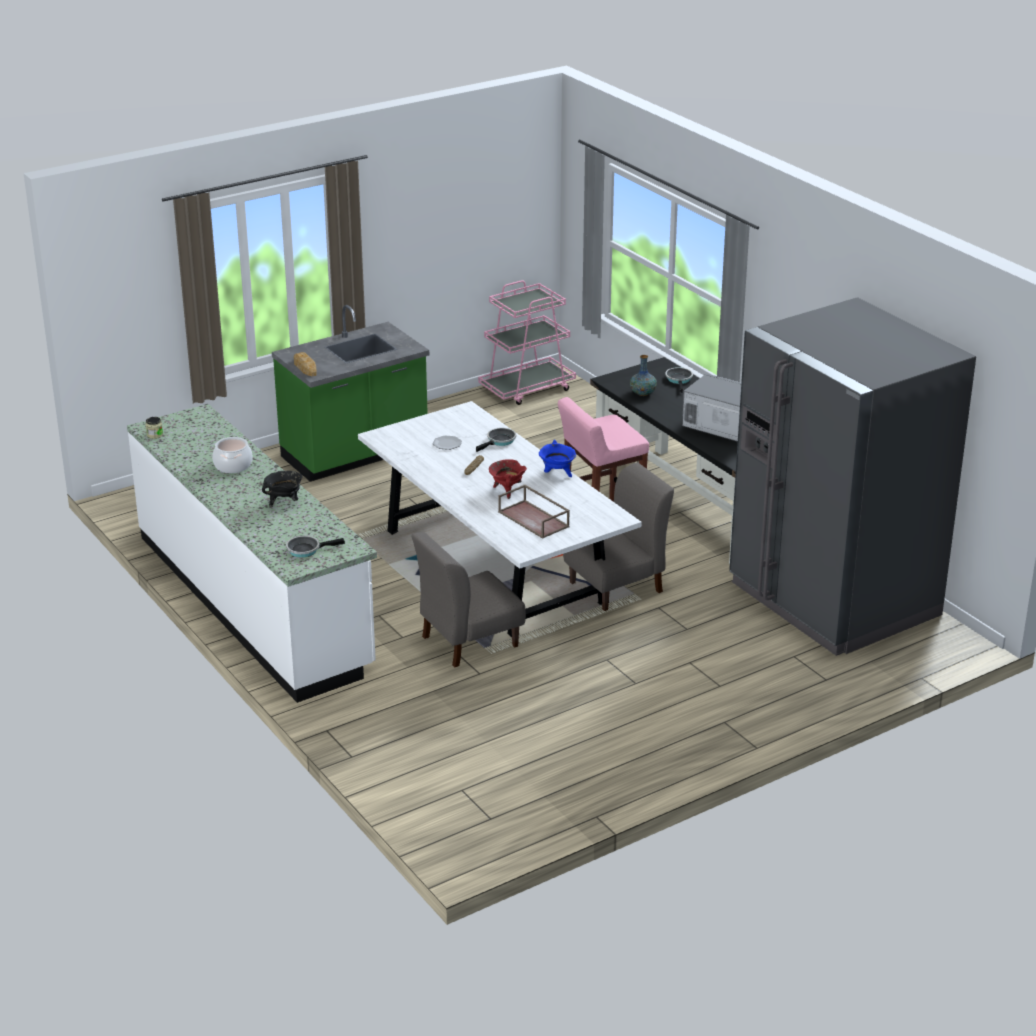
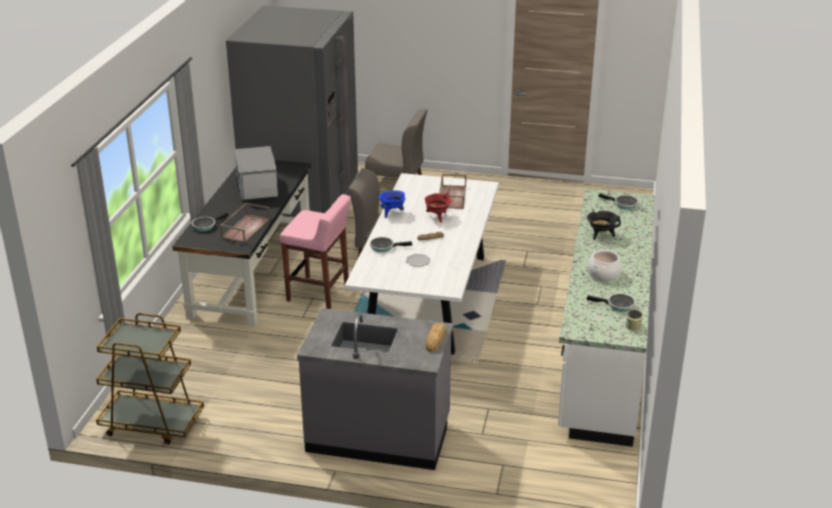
camera: 135 degrees left, 0 degrees up
(187, 445) = (618, 305): none -> frying pan
(355, 455) = (378, 435): green counter -> grey counter
(469, 641) = (508, 267): grey chair -> grey chair (396, 182)
(527, 389) = (151, 423): pink cart -> brown cart
(643, 393) = (245, 228): vase -> brown tray

